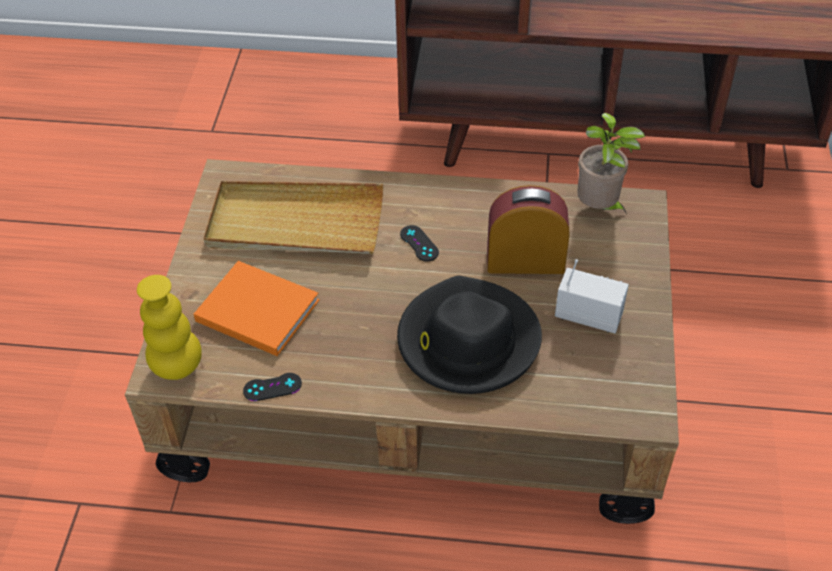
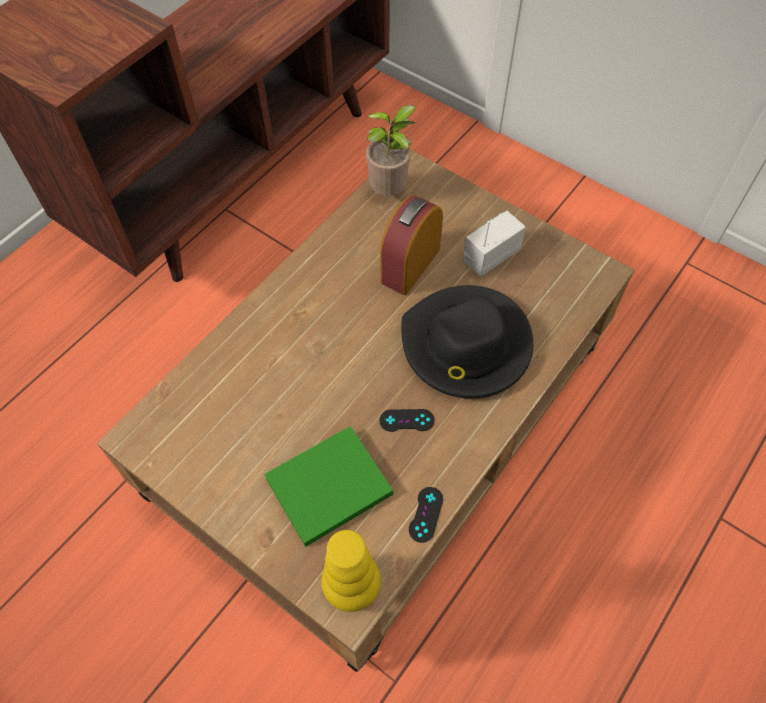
camera: 60 degrees left, 10 degrees up
(254, 309) = (325, 488): orange book -> green book
(295, 223) = (244, 406): beige tray -> none
(419, 243) = (339, 325): black game controller -> black game controller (406, 420)

